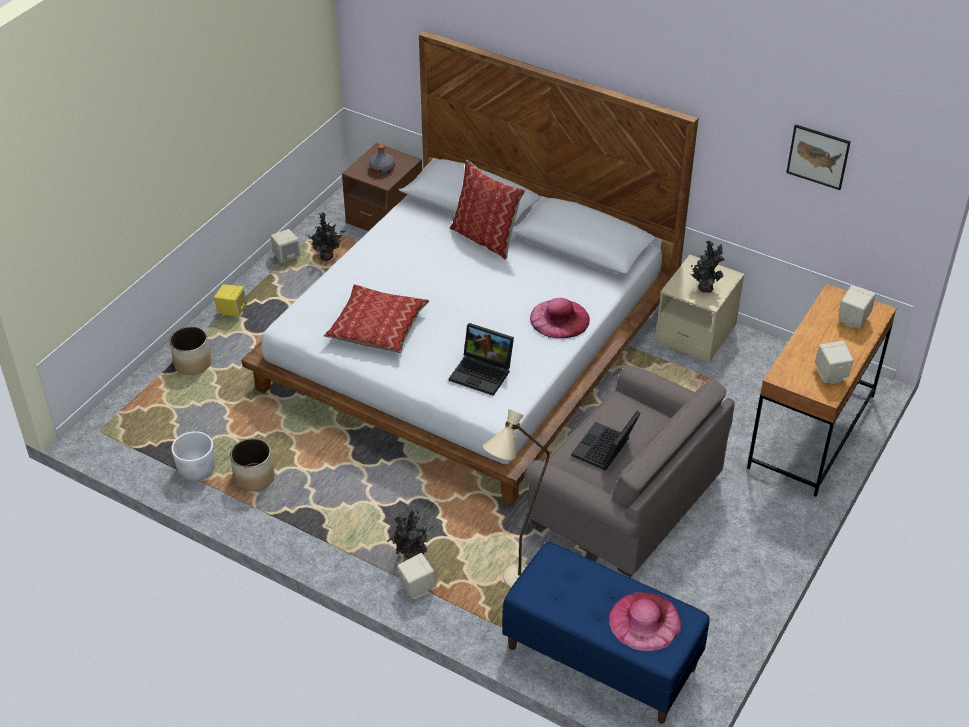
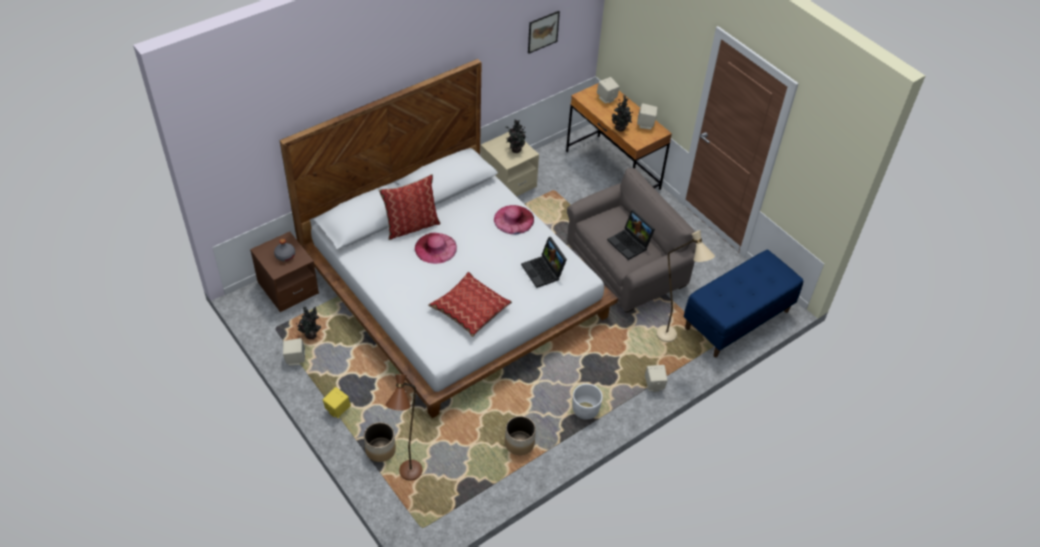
camera: 70 degrees left, 5 degrees up
(163, 399) = (409, 478): none -> brown floor lamp
(196, 470) = (495, 475): white planter -> white planter (585, 410)
(411, 556) = (627, 379): potted plant -> potted plant (620, 129)
(483, 373) = (544, 271): laptop -> laptop turned 105 degrees clockwise
(645, 621) = (763, 275): pink hat -> pink hat (435, 248)

